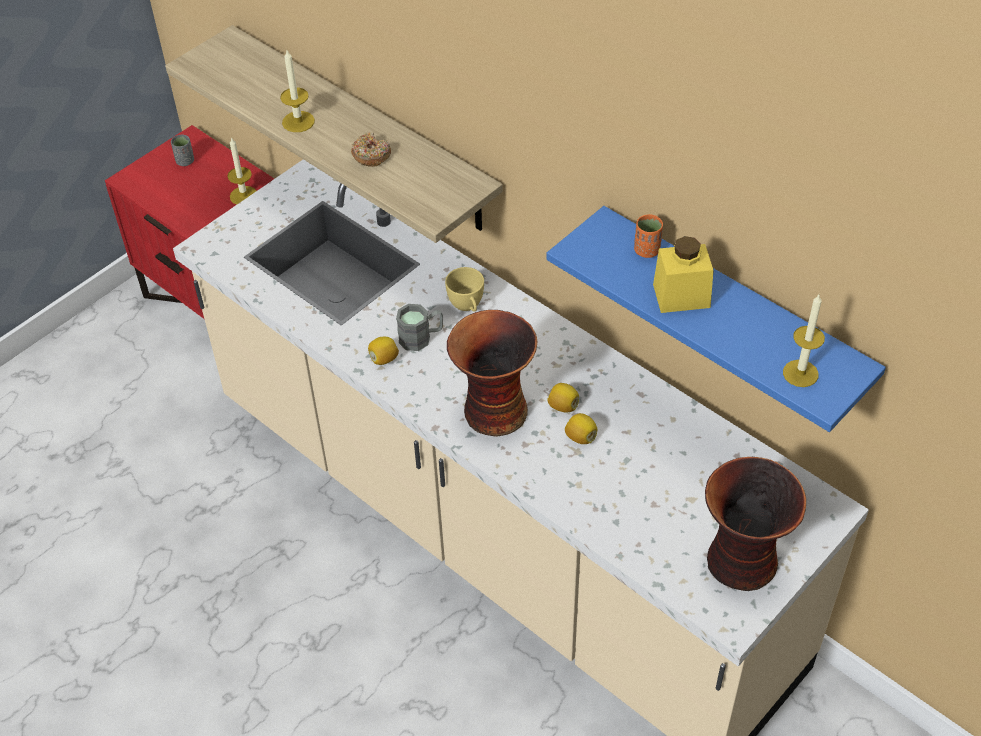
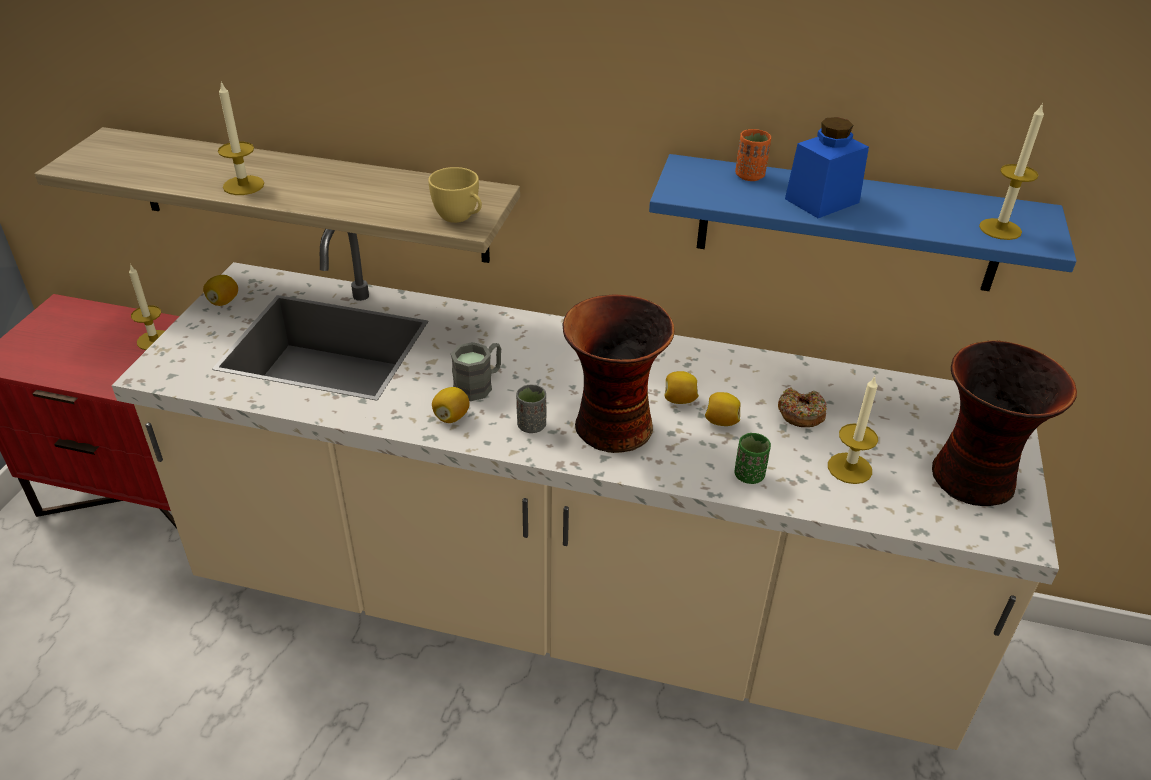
camera: 30 degrees left, 10 degrees down
(185, 161) = (62, 327): grey cup -> grey cup (531, 426)
(281, 195) = (223, 302): none -> lemon
(371, 155) = (354, 194): donut -> donut (800, 414)
(467, 306) = (508, 343): yellow cup -> yellow cup (460, 218)
(566, 490) = (749, 475): none -> green cup
(649, 514) = (849, 468): none -> candle
(681, 296) = (822, 200): yellow jar -> blue jar

